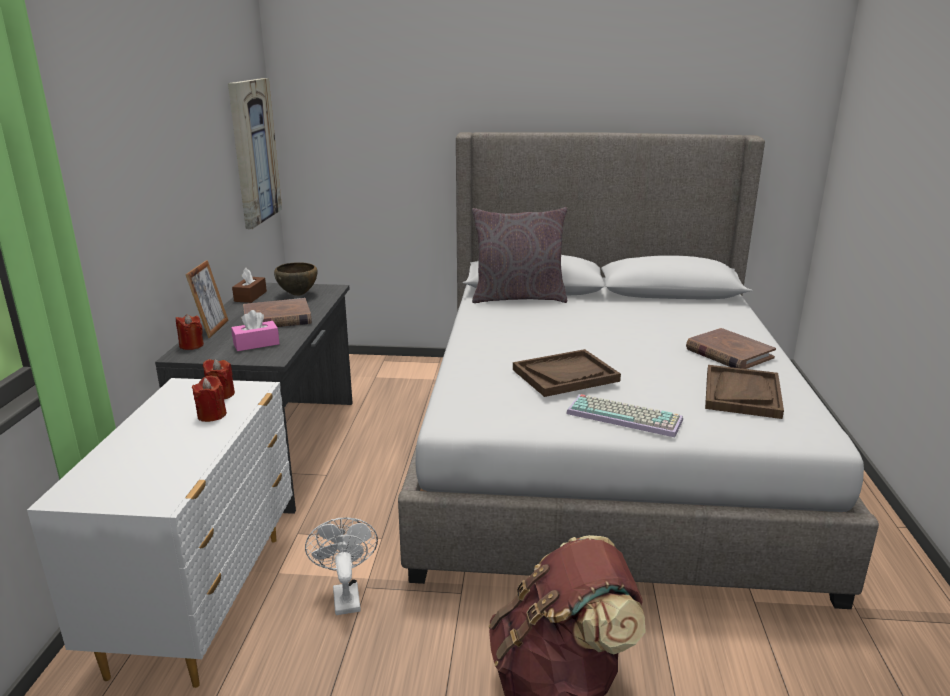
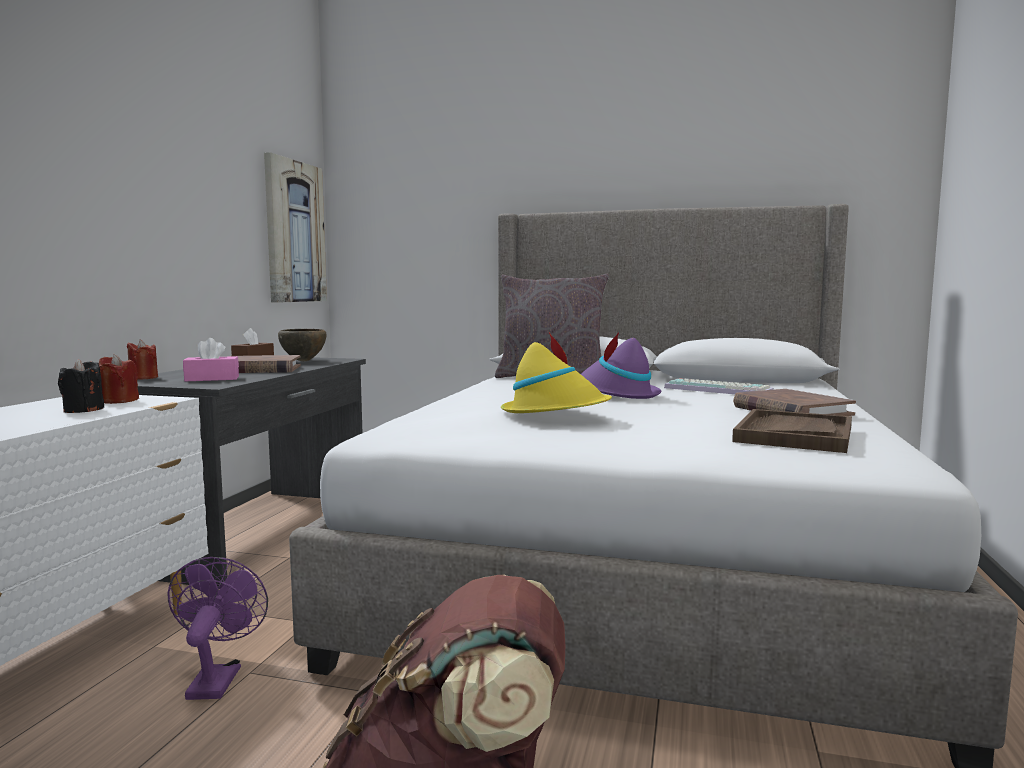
camera: 10 degrees right, 15 degrees down
(212, 329) = (182, 372): picture frame -> none
(212, 415) = (83, 410): red candle -> black candle
(345, 595) = (217, 678): white fan -> purple fan
(565, 375) = (555, 412): brown tray -> yellow hat
(589, 333) = (615, 394): none -> purple hat
(626, 416) = (612, 441): keyboard -> keyboard (719, 390)

